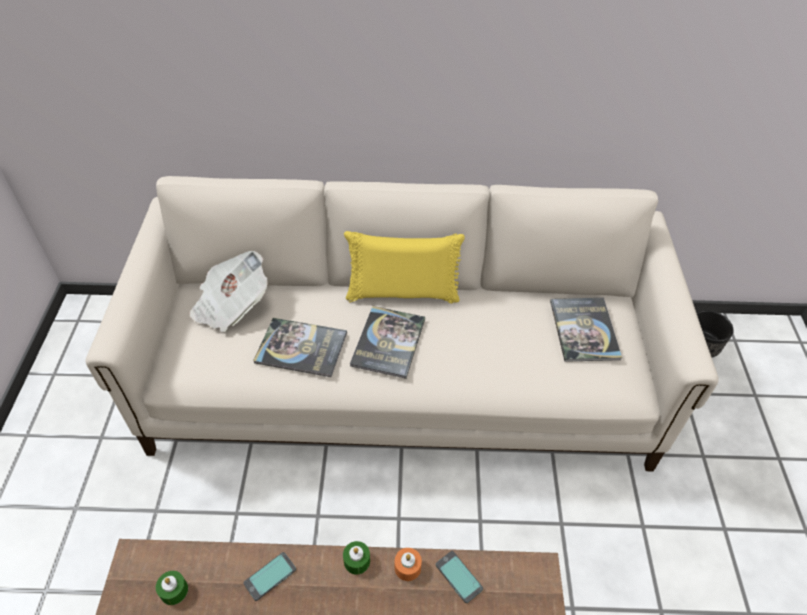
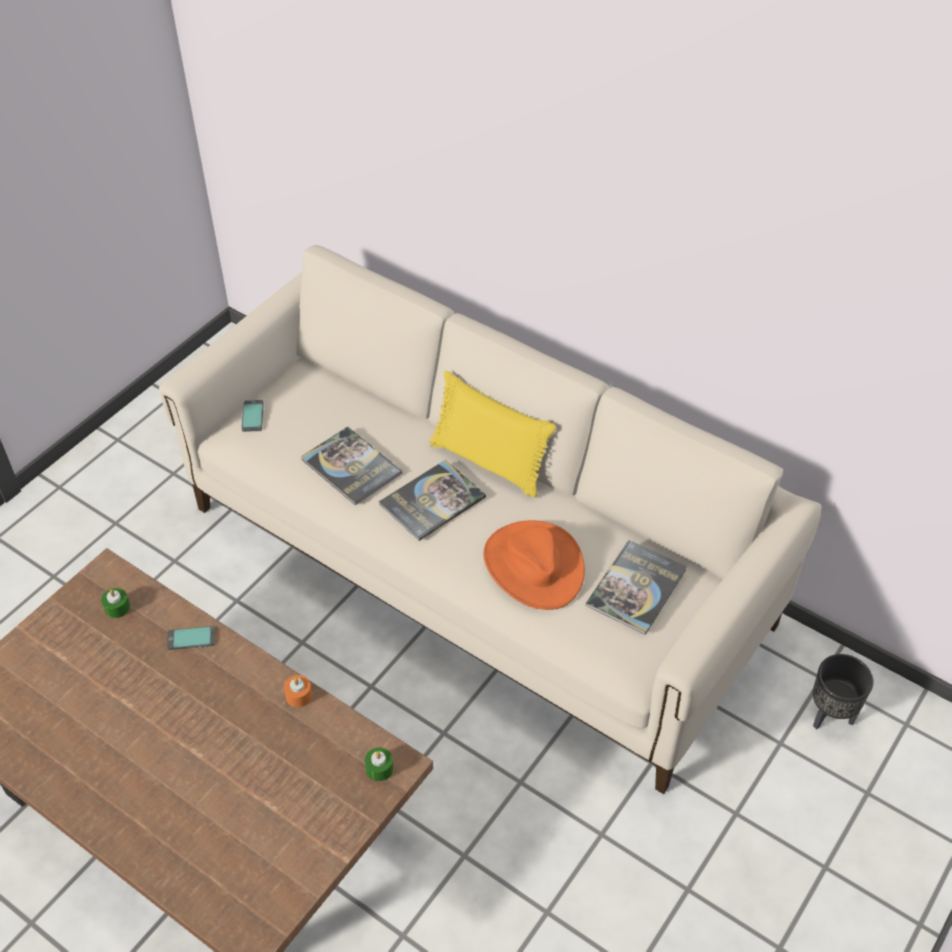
camera: 35 degrees right, 0 degrees up
(231, 305) = (324, 397): newspaper -> none
(357, 561) = (264, 667): green candle -> green candle (379, 768)
(458, 577) = (332, 727): phone -> phone (252, 416)
(504, 352) = (533, 565): none -> orange hat

